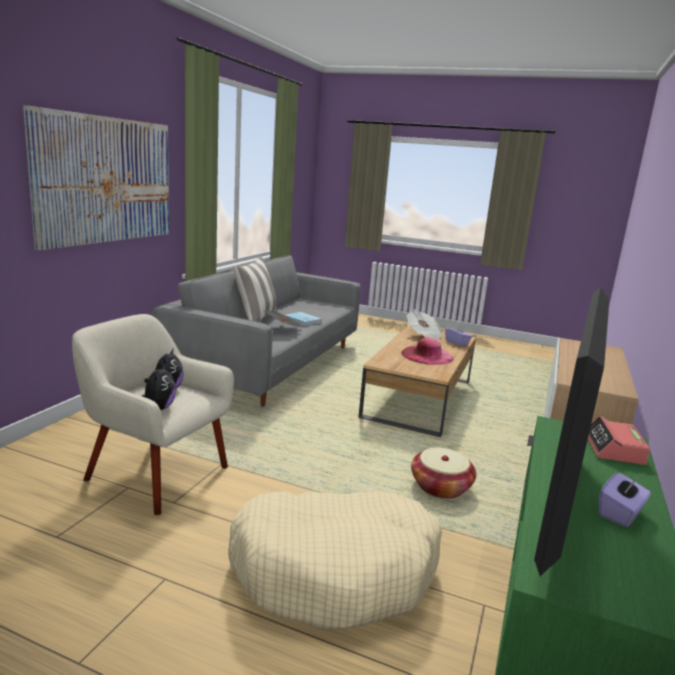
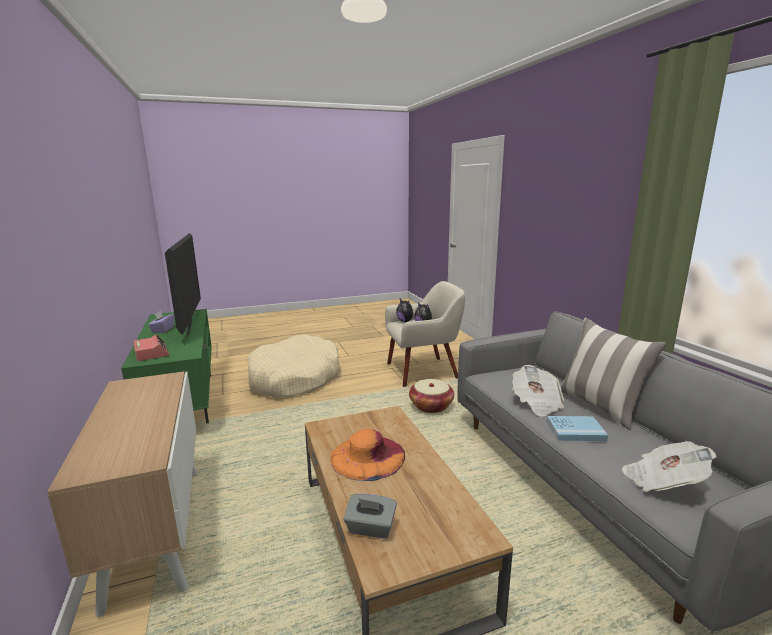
camera: 140 degrees right, 0 degrees up
(106, 180) = (571, 213): picture -> none
(423, 336) = (437, 516): newspaper -> newspaper (662, 482)
(427, 355) = (368, 456): pink hat -> orange hat
(440, 487) = (275, 434): basket -> basket (431, 406)
(457, 343) = (370, 528): purple tissue box -> grey tissue box

